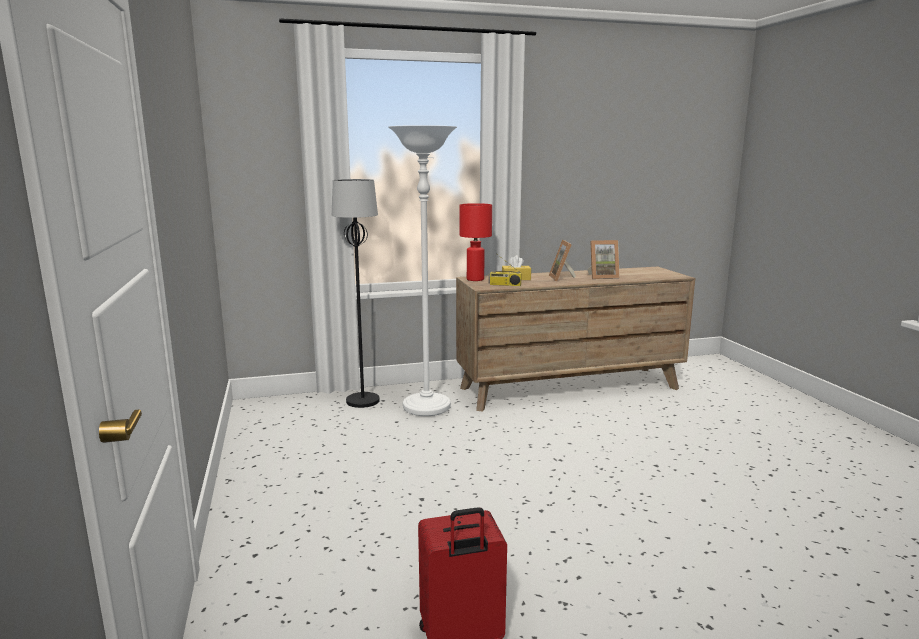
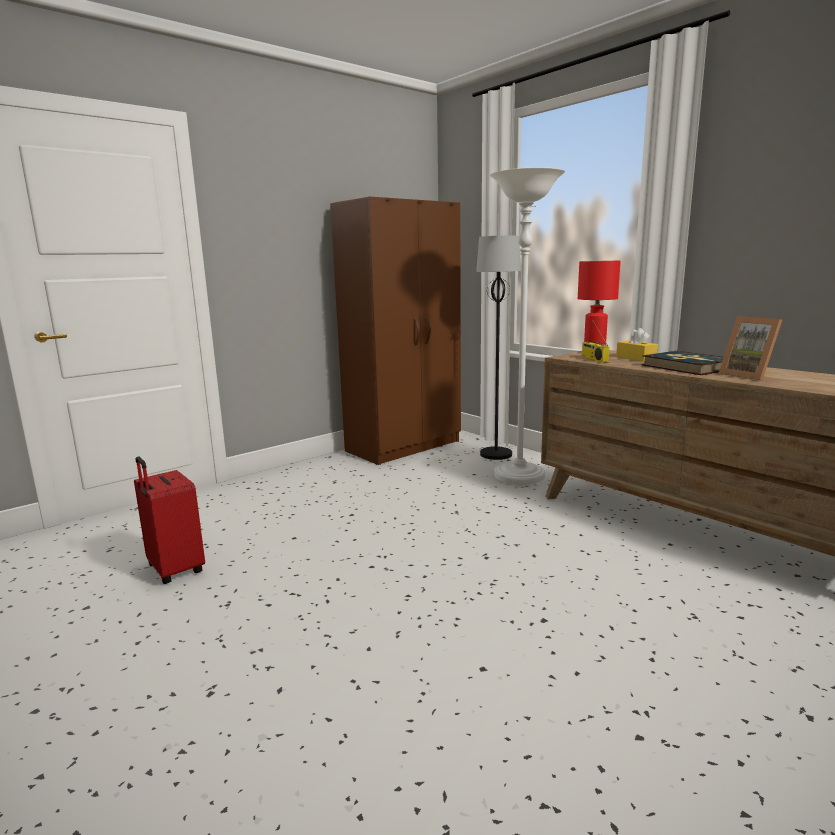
camera: 65 degrees right, 0 degrees up
(270, 432) = (405, 446): none -> brown wardrobe
(562, 278) = (688, 367): picture frame -> book

